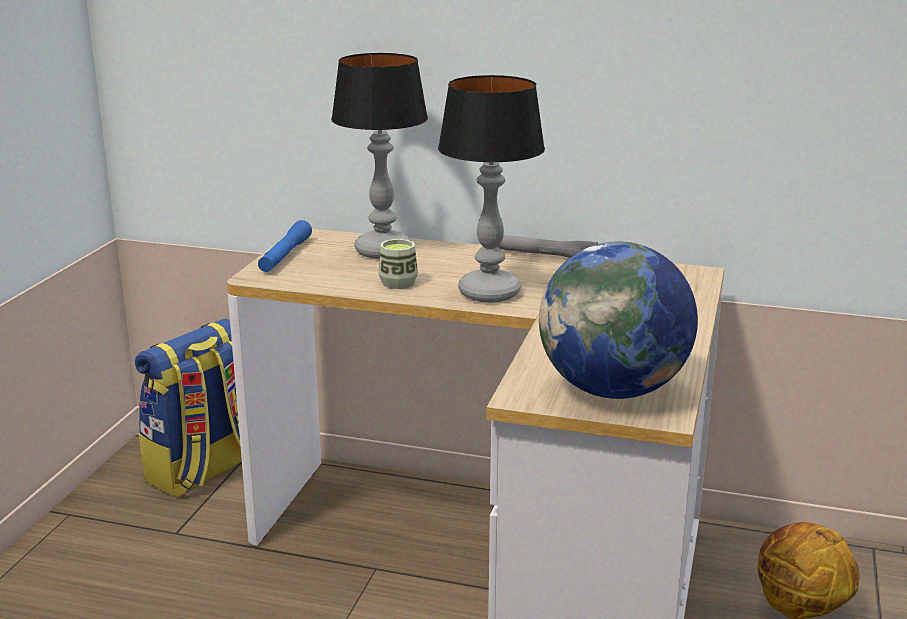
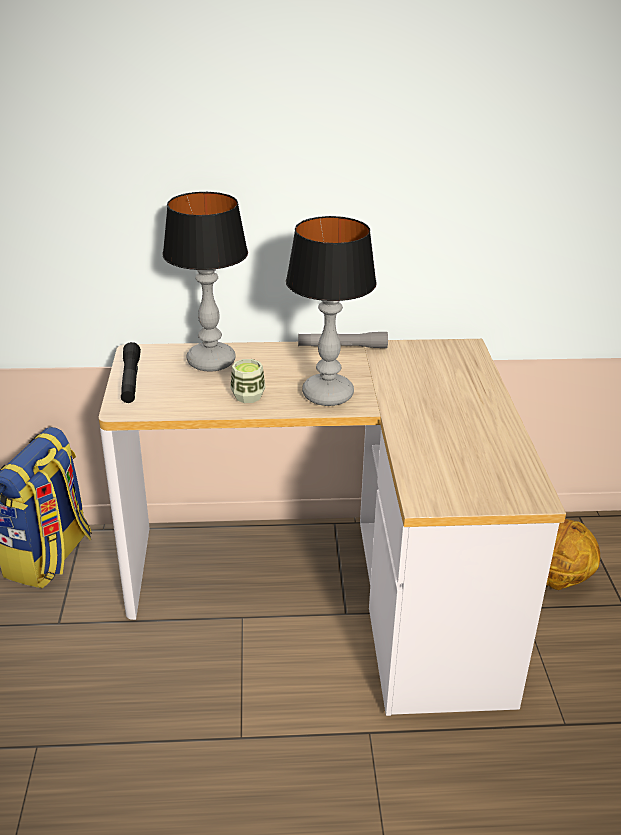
camera: 20 degrees left, 10 degrees up
(285, 255) = (130, 380): blue flashlight -> black flashlight
(613, 390) = (485, 481): globe -> none

